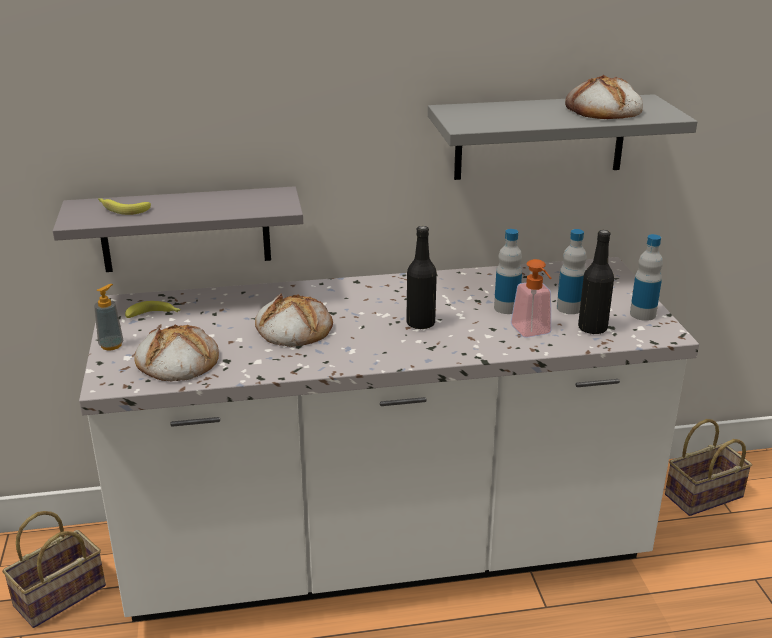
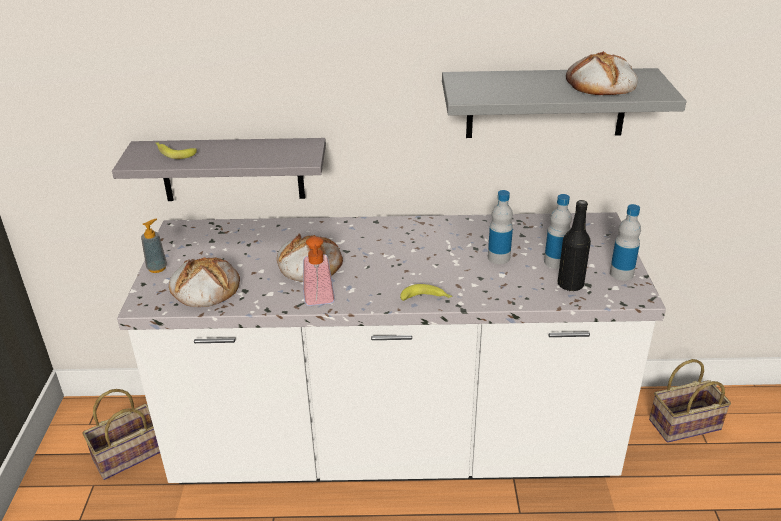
camera: 10 degrees right, 5 degrees up
(154, 315) = (200, 242): banana -> banana (426, 299)
(420, 323) = (418, 267): black bottle -> none
(533, 333) = (515, 285): soap dispenser -> soap dispenser (319, 301)

